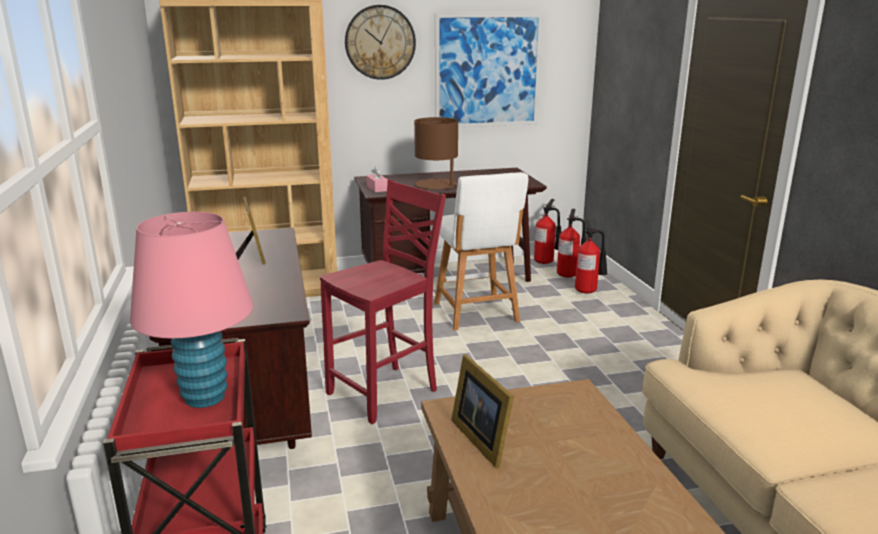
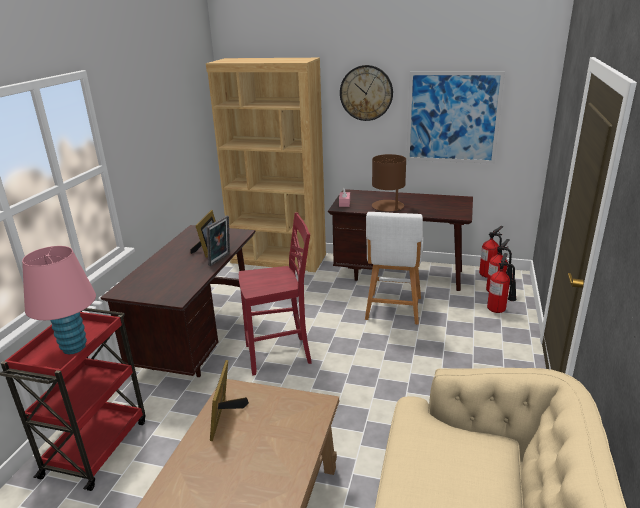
camera: 30 degrees right, 5 degrees up
(290, 263) = (221, 259): none -> picture frame

